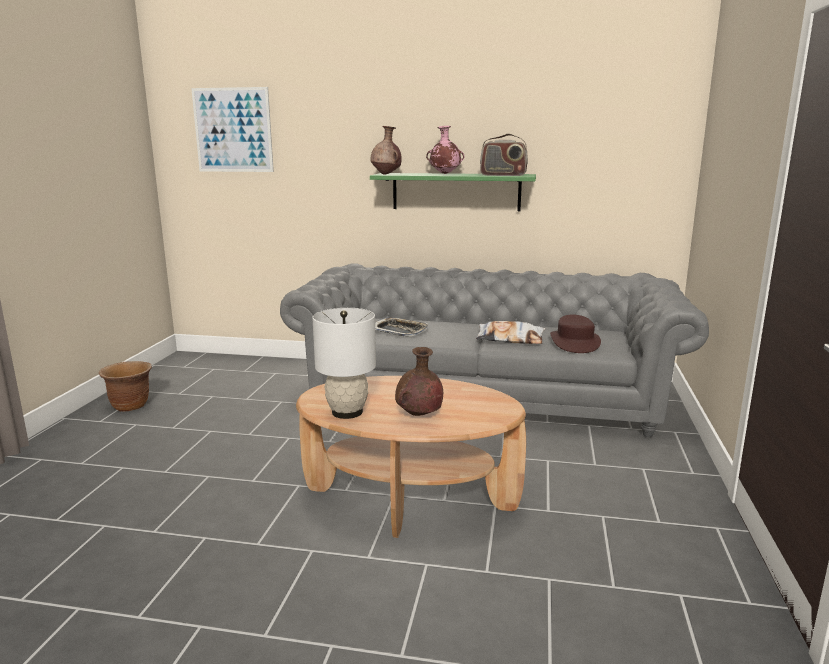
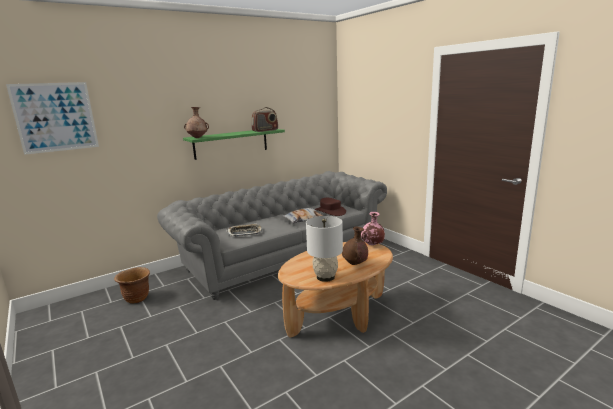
camera: 45 degrees left, 0 degrees up
(130, 405) = (61, 364): brown planter -> brown planter (136, 298)
(444, 174) = (229, 133): pink vase -> pink vase (372, 245)

